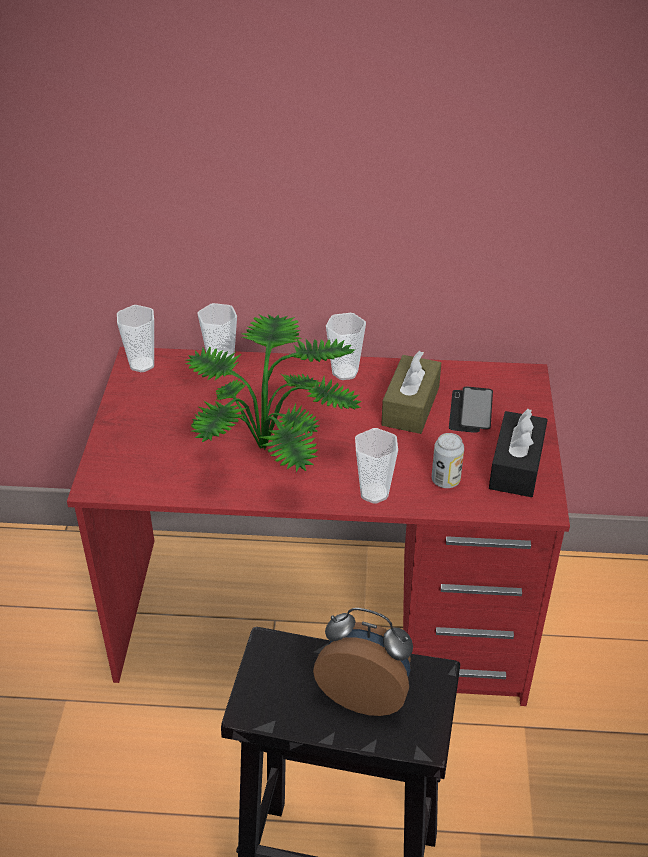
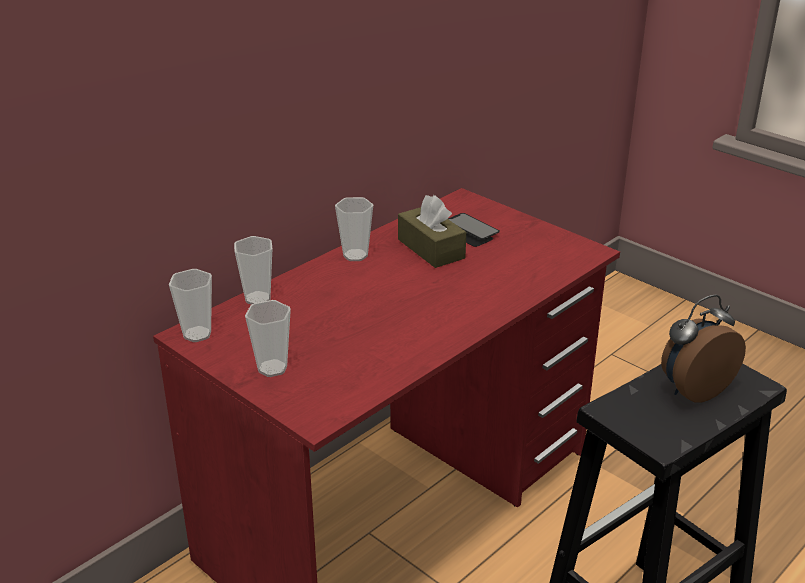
camera: 50 degrees left, 10 degrees down
(274, 446) = (392, 318): potted plant -> none
(374, 493) = (500, 302): cup -> cup (272, 368)
(445, 480) = (524, 271): can -> none
(516, 466) = (544, 242): black tissue box -> none

